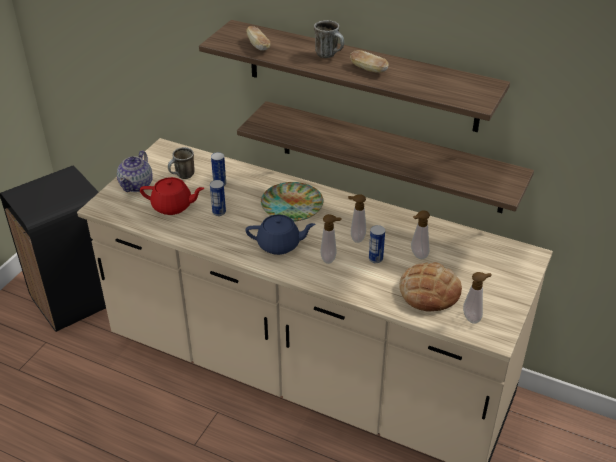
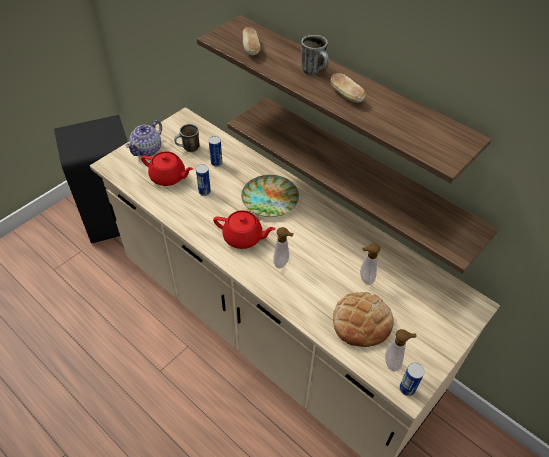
camera: 15 degrees right, 10 degrees up
(280, 245) = (243, 237): blue teapot -> red teapot
(356, 238) = (314, 246): soap dispenser -> none
(375, 259) = (324, 273): can -> can (407, 389)

